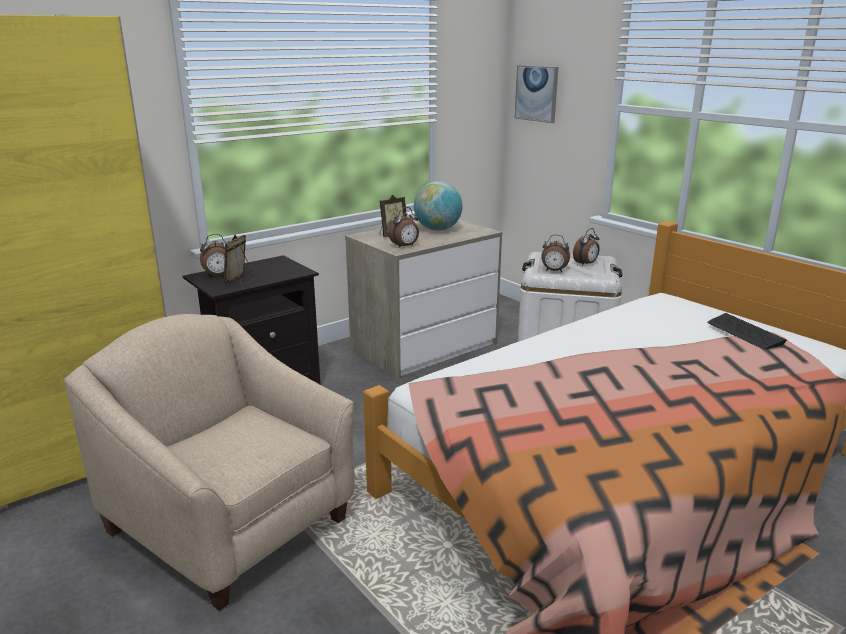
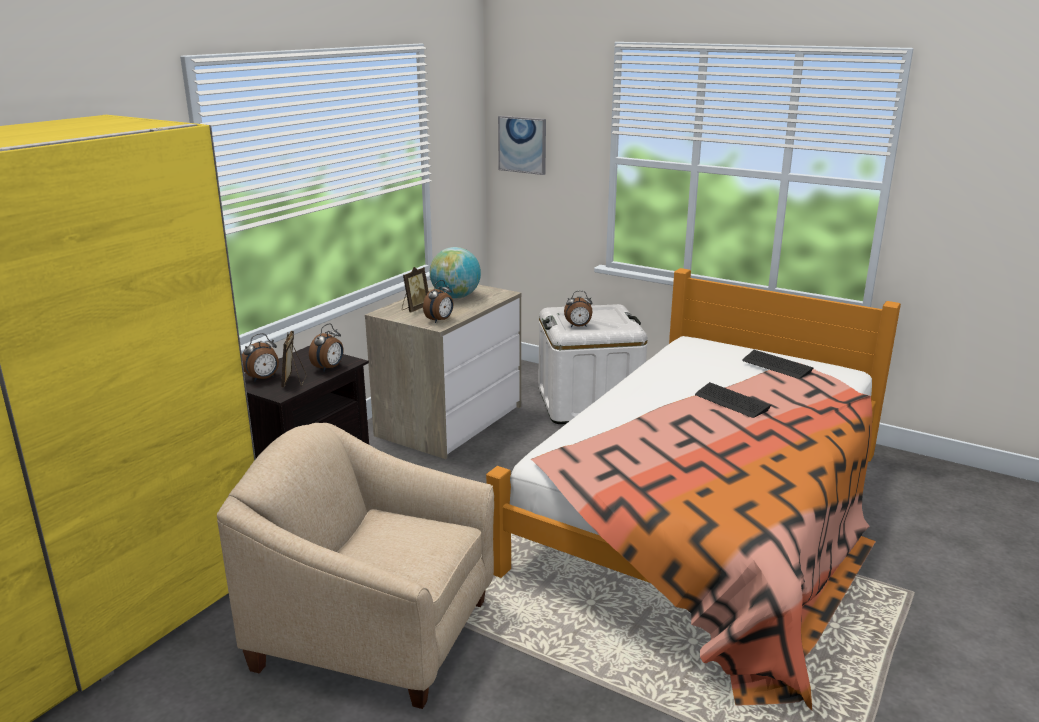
camera: 20 degrees left, 0 degrees up
(586, 264) = (602, 315): alarm clock -> alarm clock (329, 368)
(663, 361) = (731, 402): none -> keyboard

